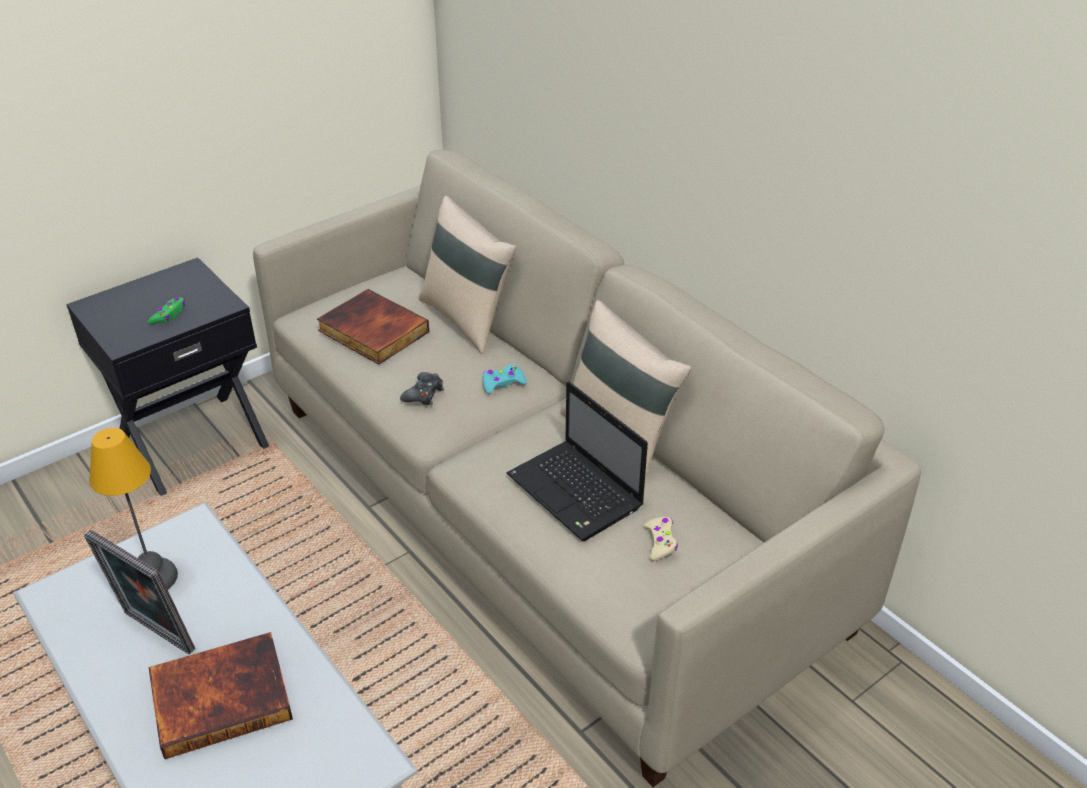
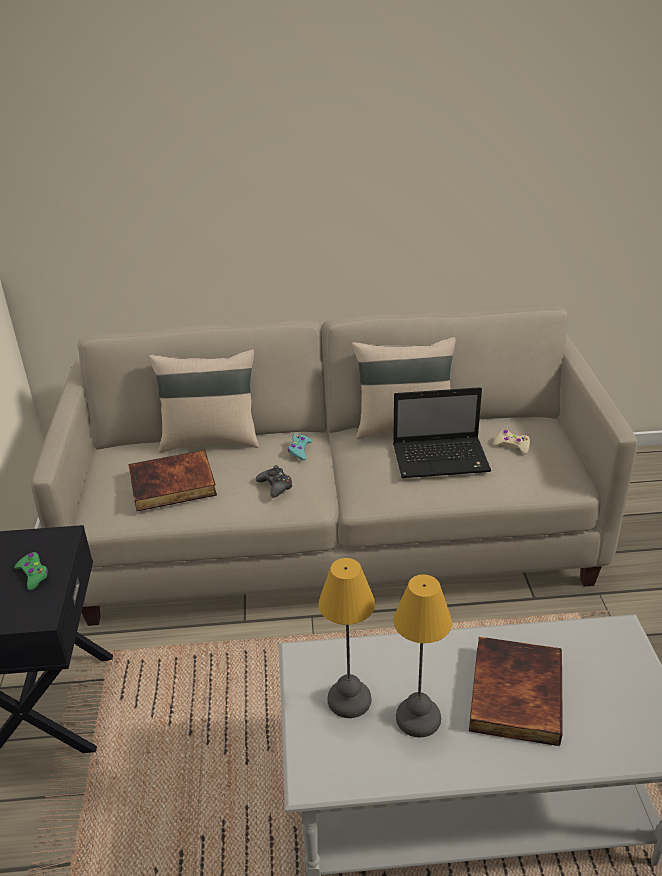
camera: 55 degrees left, 5 degrees down
(154, 635) = (418, 716): picture frame -> table lamp

